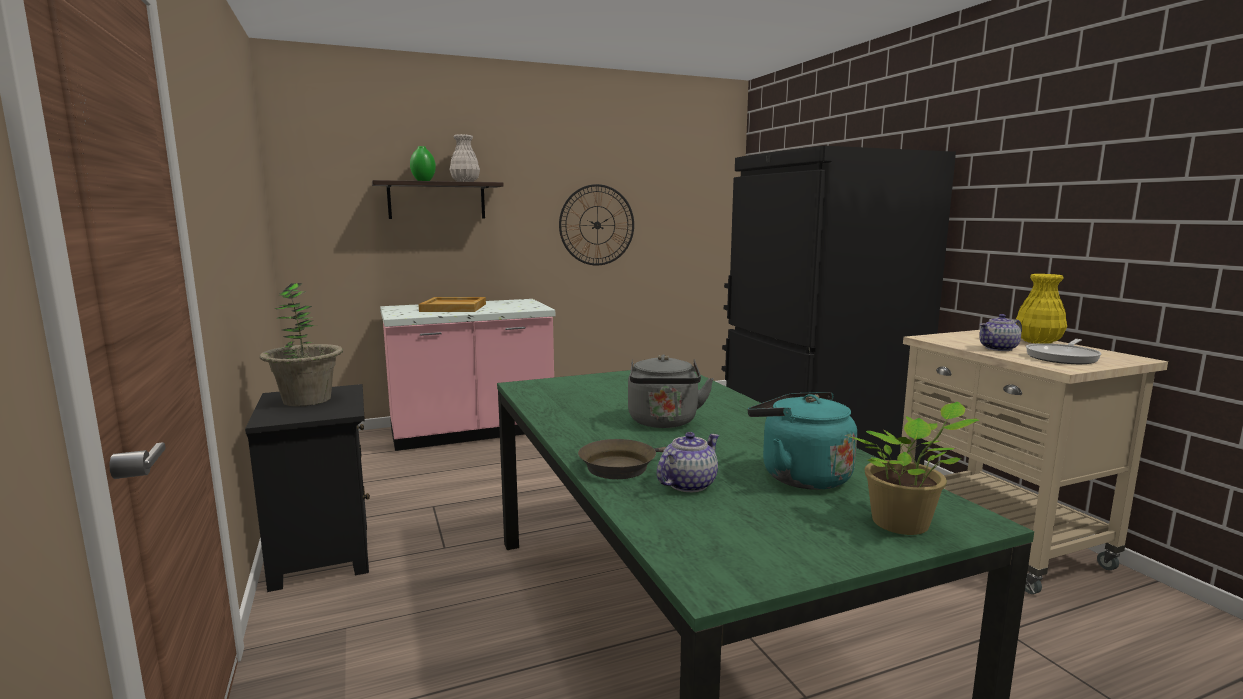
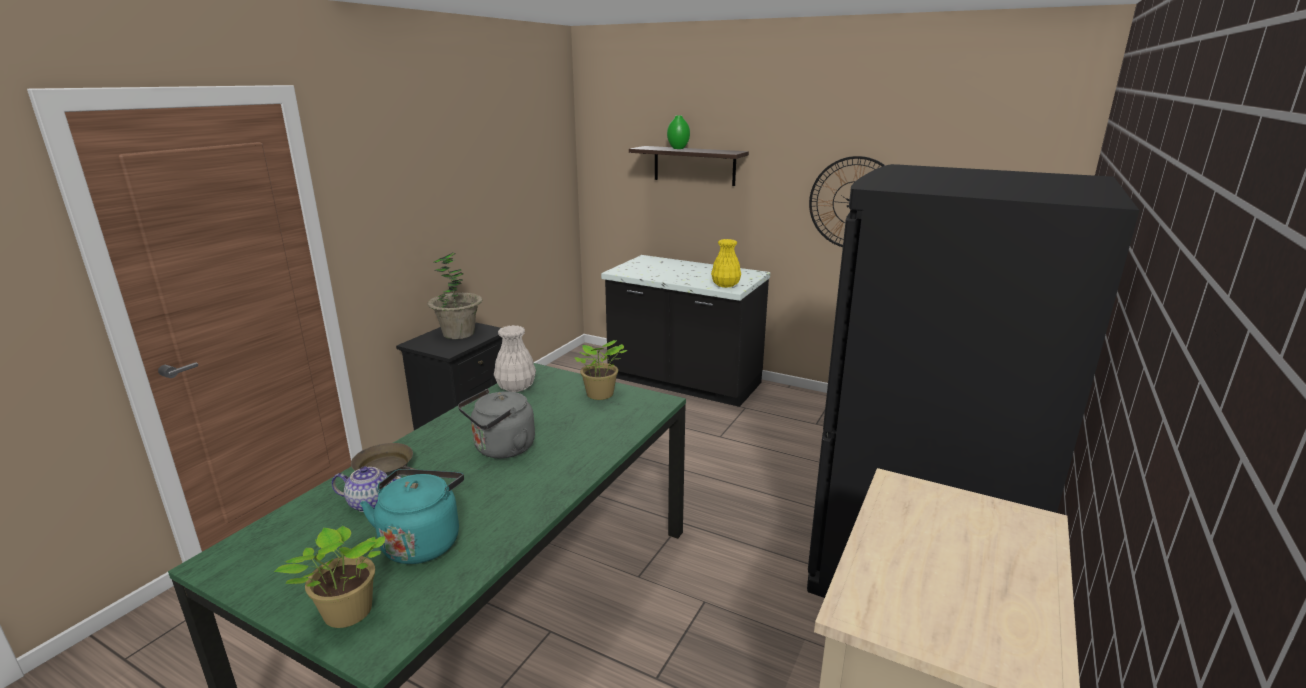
camera: 50 degrees right, 10 degrees up
(454, 307) = (677, 270): beige tray -> none
(465, 182) = (711, 150): white vase -> white vase (516, 387)
(472, 432) = (683, 383): pink counter -> black counter
(623, 380) = (600, 395): none -> potted plant
(999, 348) = (908, 544): teapot -> none
(1037, 341) = (1026, 567): yellow vase -> yellow vase (725, 285)
(1063, 357) = (929, 603): frying pan -> none

